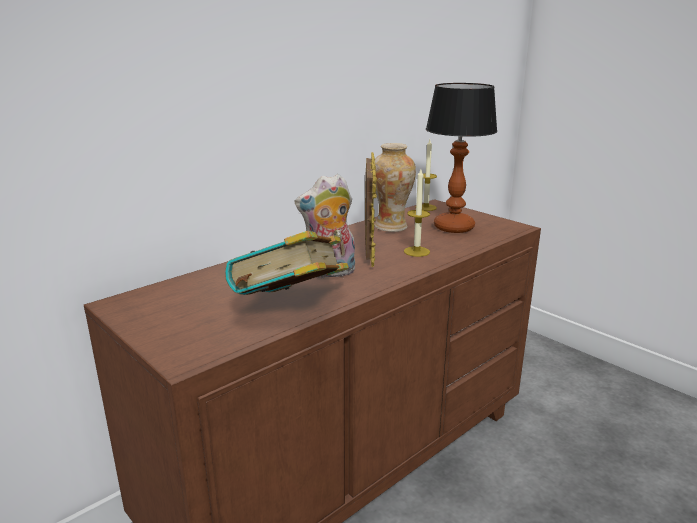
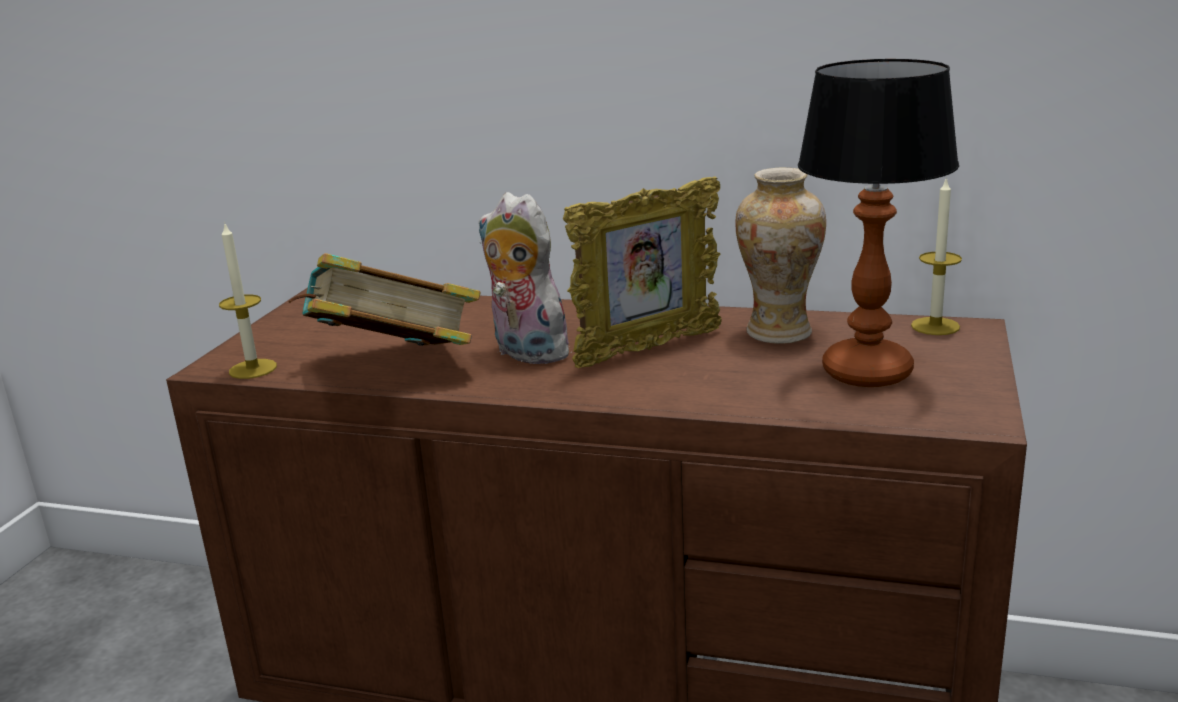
camera: 60 degrees right, 0 degrees up
(416, 251) = (694, 378): candle -> candle (253, 369)

